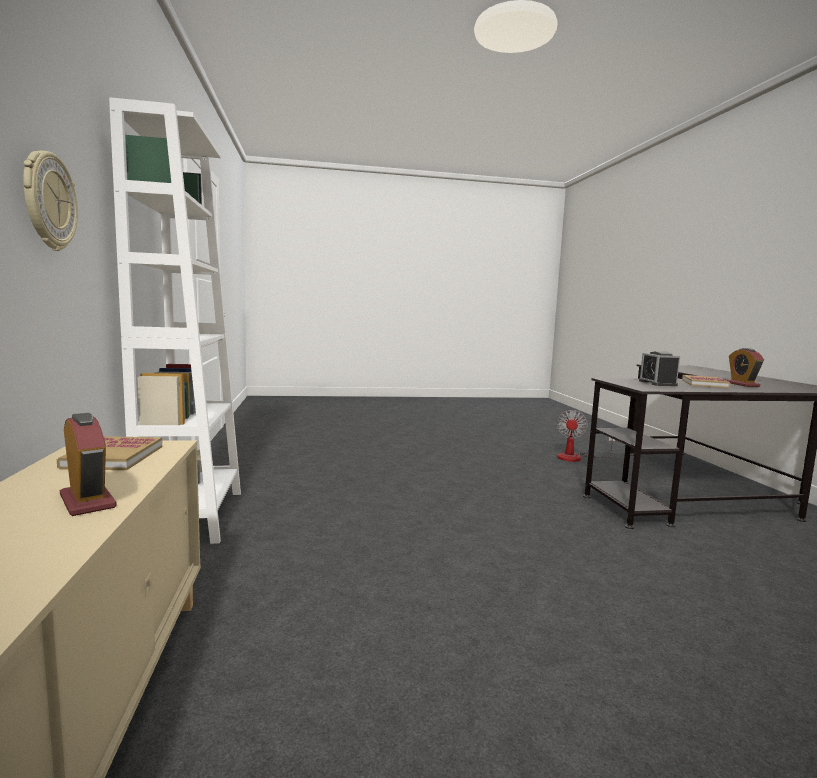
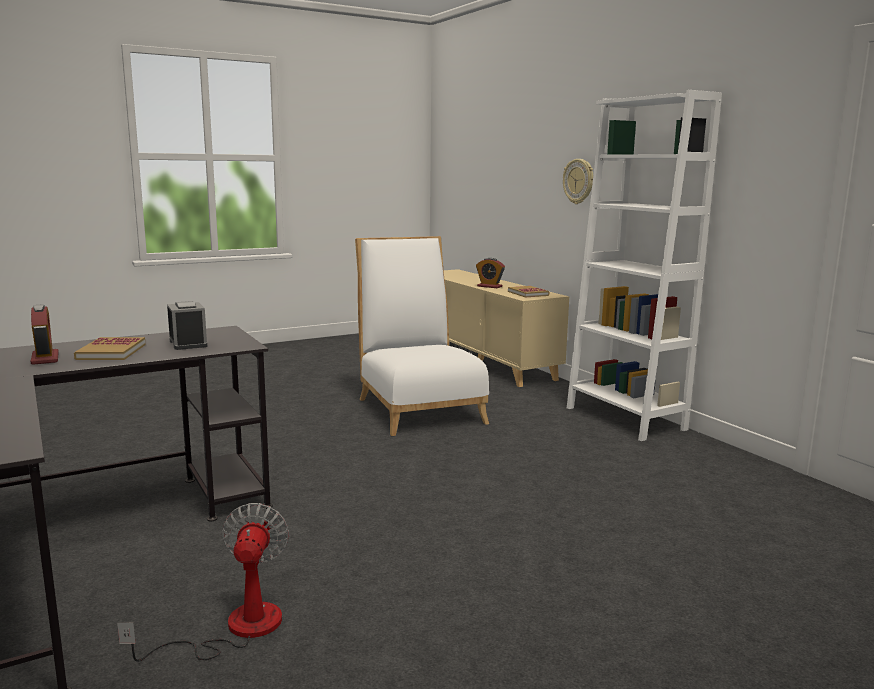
camera: 160 degrees right, 5 degrees up
(413, 584) = (418, 408): none -> white chair

